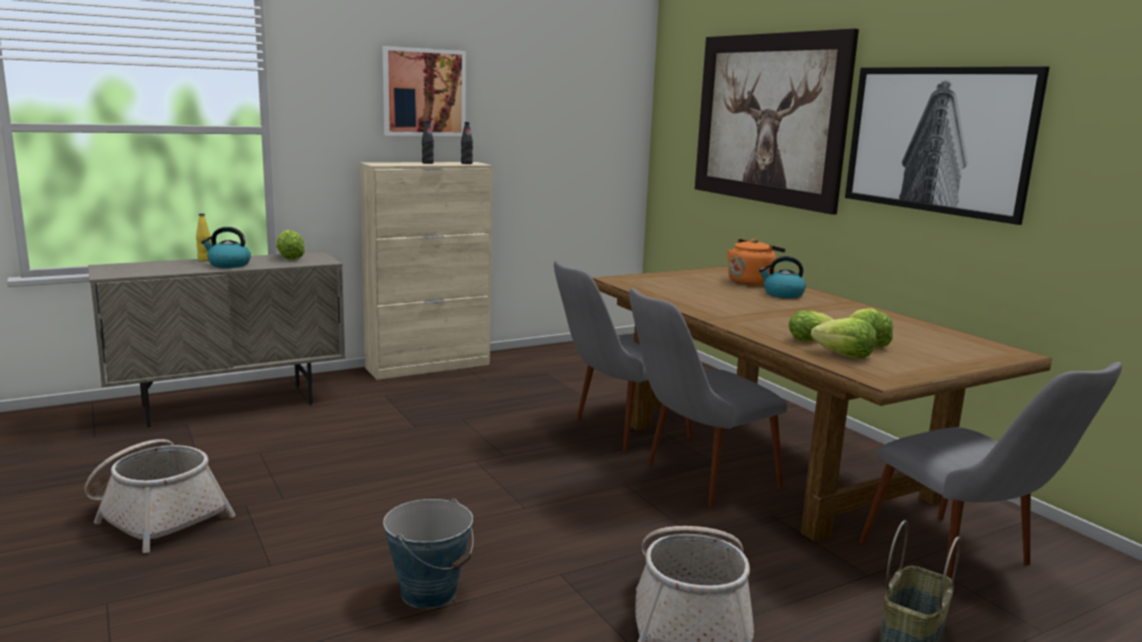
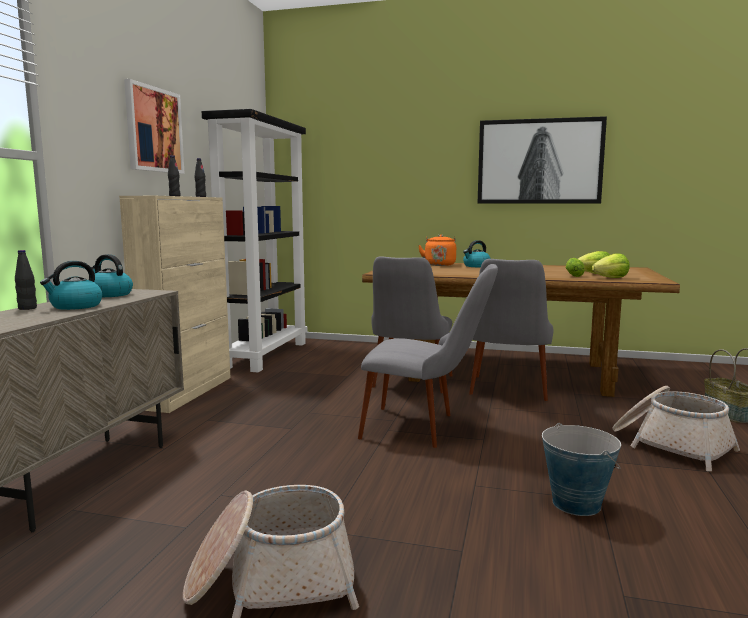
camera: 45 degrees left, 5 degrees down
(205, 260) = (27, 308): yellow bottle -> black bottle
(290, 257) = (109, 294): lettuce -> kettle
(575, 351) = (265, 355): none -> black bookcase
(768, 119) = (397, 158): picture -> none
(967, 566) = (668, 383): grey chair -> grey chair (425, 428)

